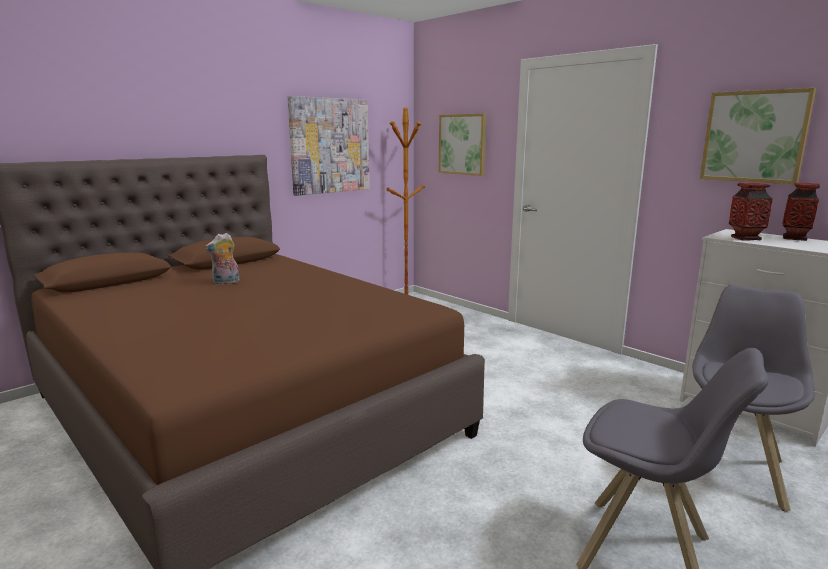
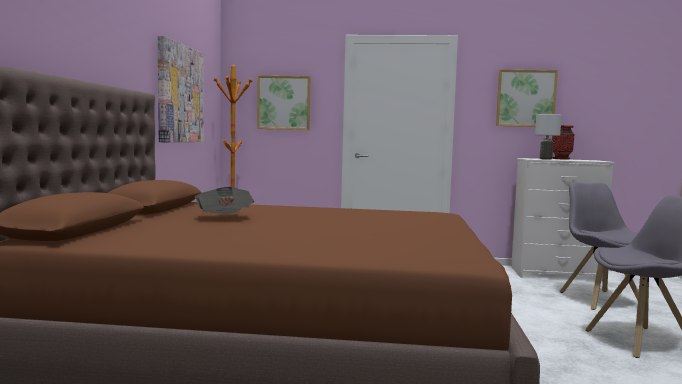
camera: 40 degrees left, 10 degrees down
(226, 283) = (225, 218): plush toy -> newspaper
(745, 238) = (546, 159): vase -> white table lamp

